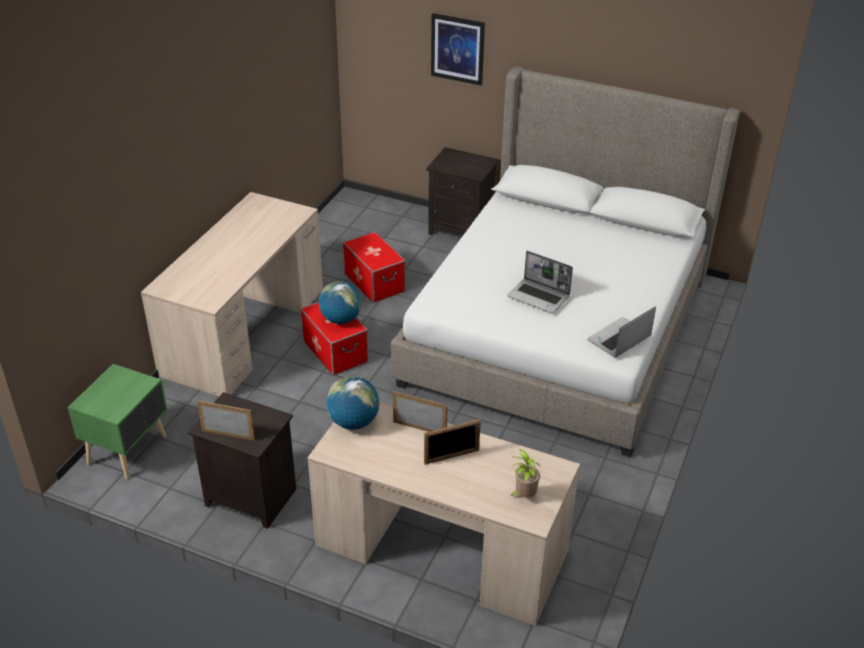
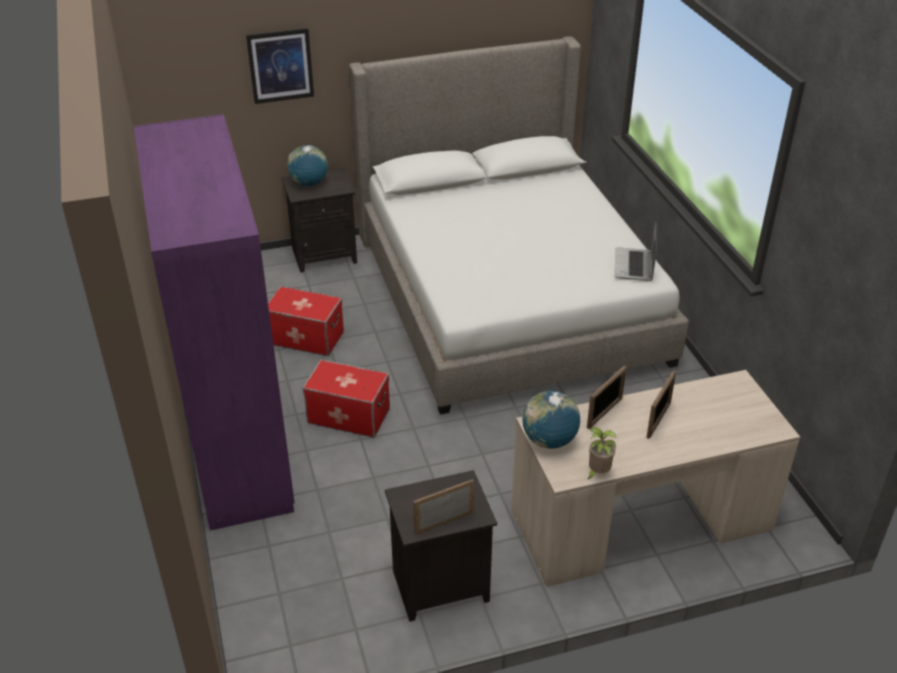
camera: 40 degrees left, 0 degrees up
(129, 450) = (268, 622): green nightstand -> none
(245, 330) = (238, 445): beige desk -> purple wardrobe
(341, 319) = (354, 377): globe -> globe (309, 183)
(420, 428) = (604, 413): picture frame -> picture frame turned 150 degrees clockwise
(524, 496) = (745, 416): potted plant -> potted plant (597, 473)
(539, 297) = (536, 263): laptop -> none

